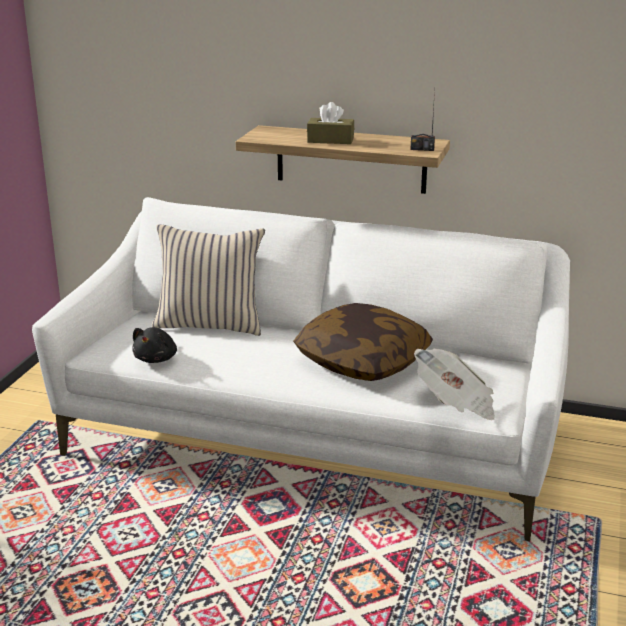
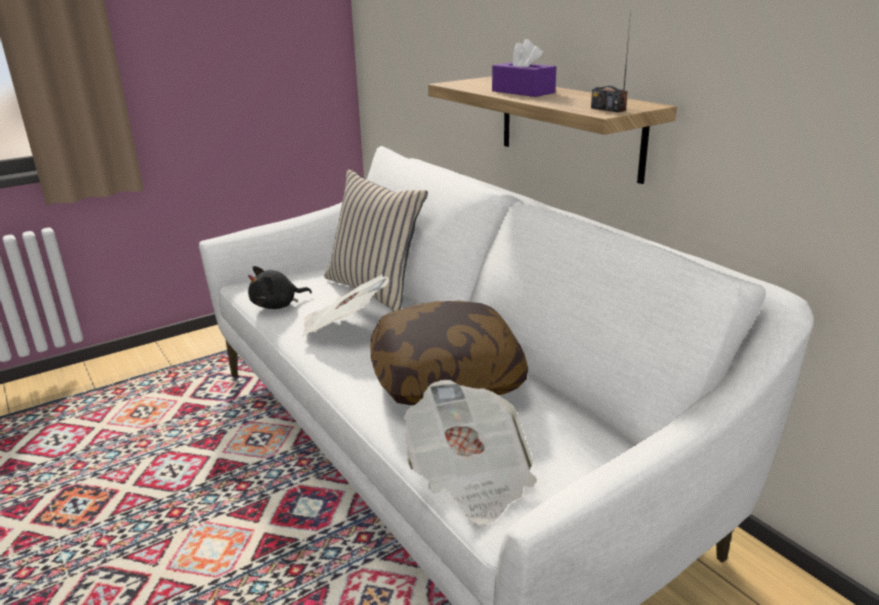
camera: 40 degrees right, 0 degrees up
(241, 356) = (344, 327): none -> newspaper
(330, 140) = (523, 92): brown tissue box -> purple tissue box

